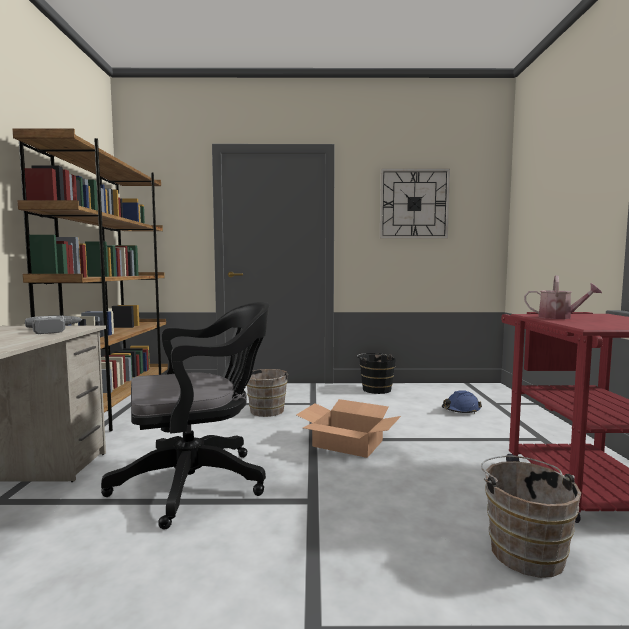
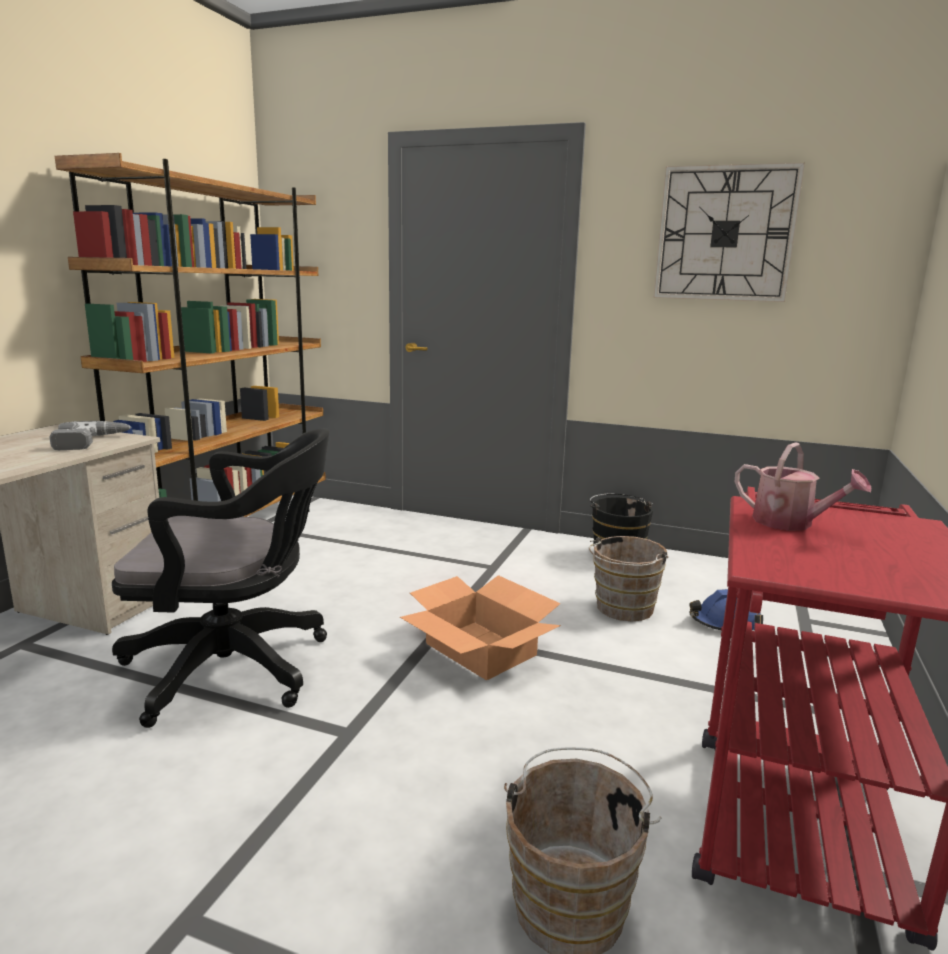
camera: 20 degrees right, 10 degrees up
(265, 412) = (413, 570): brown bucket -> brown bucket (622, 610)

